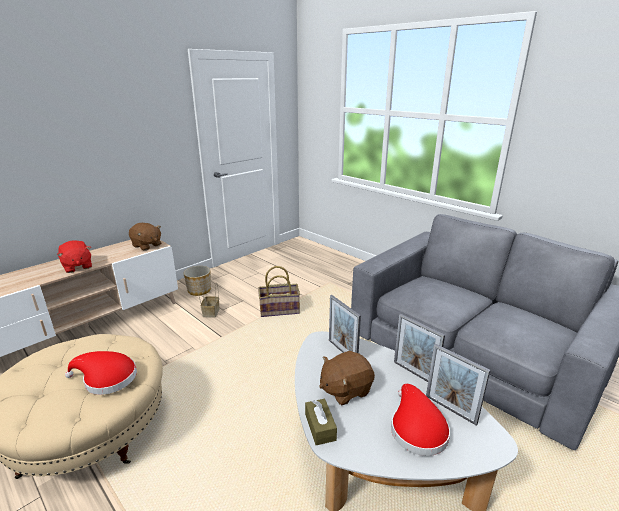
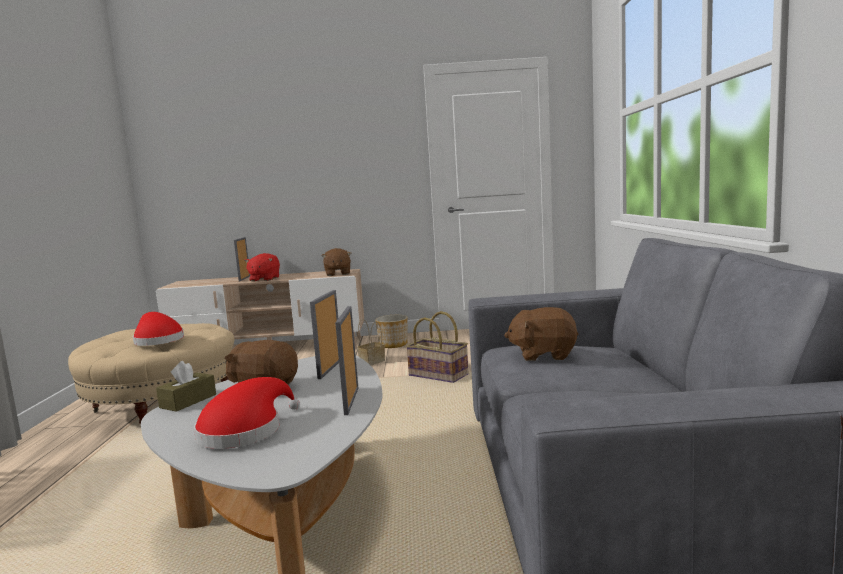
camera: 45 degrees right, 15 degrees down
(433, 298) = (543, 355): none -> brown plush toy
(450, 409) = (309, 433): picture frame -> picture frame (244, 278)

